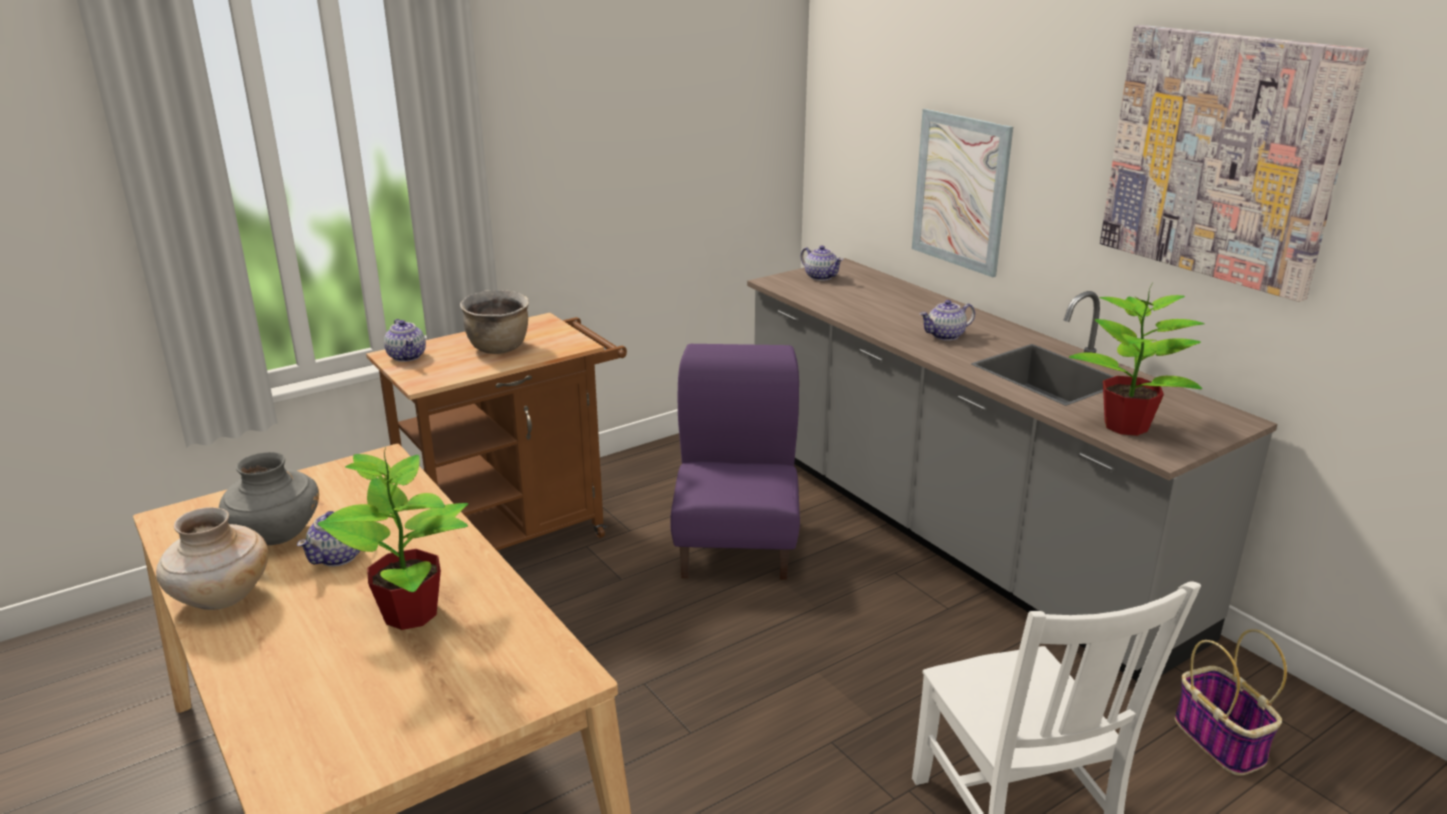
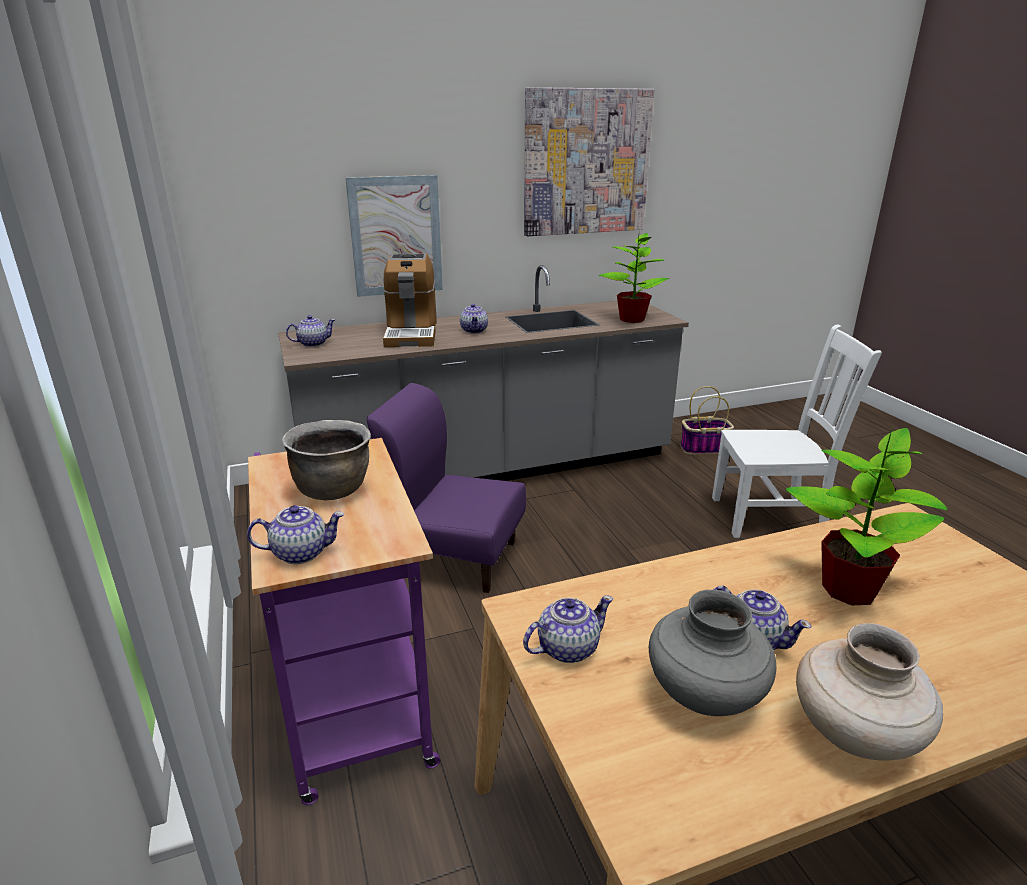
camera: 75 degrees left, 0 degrees up
(335, 480) = (566, 648): none -> teapot
(517, 535) = (352, 695): brown cart -> purple cart
(899, 309) = (411, 333): none -> coffee machine

